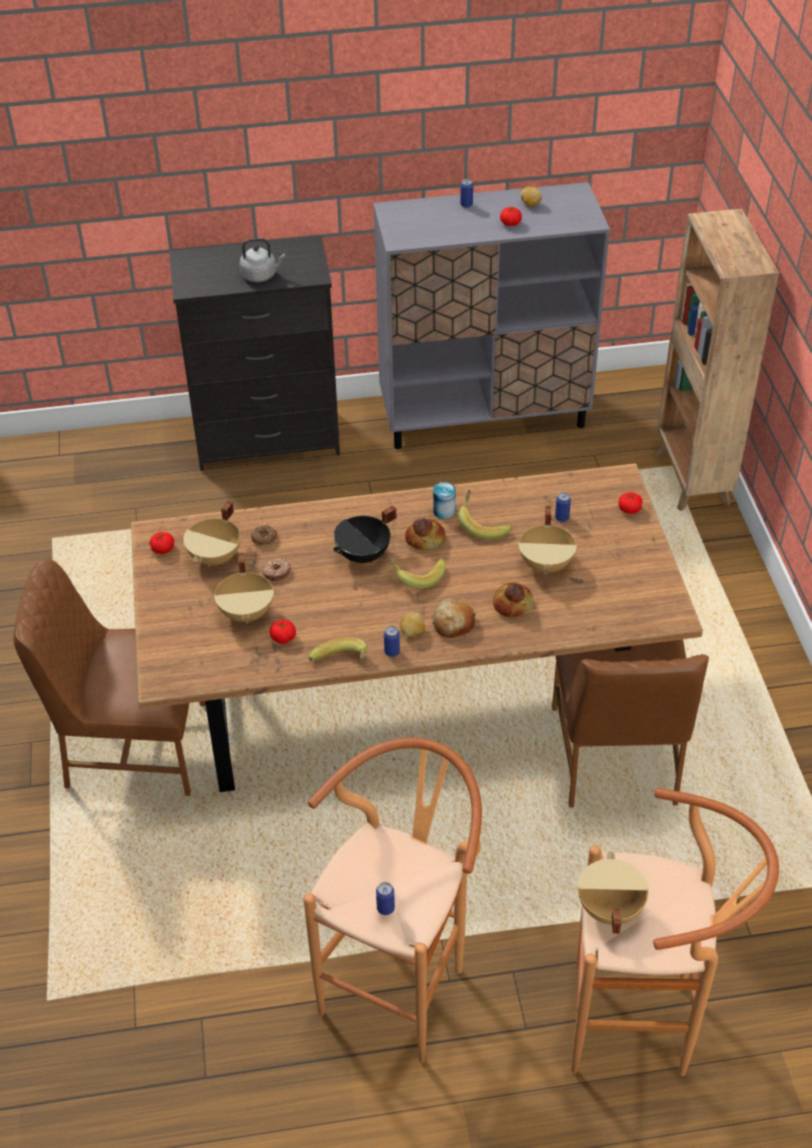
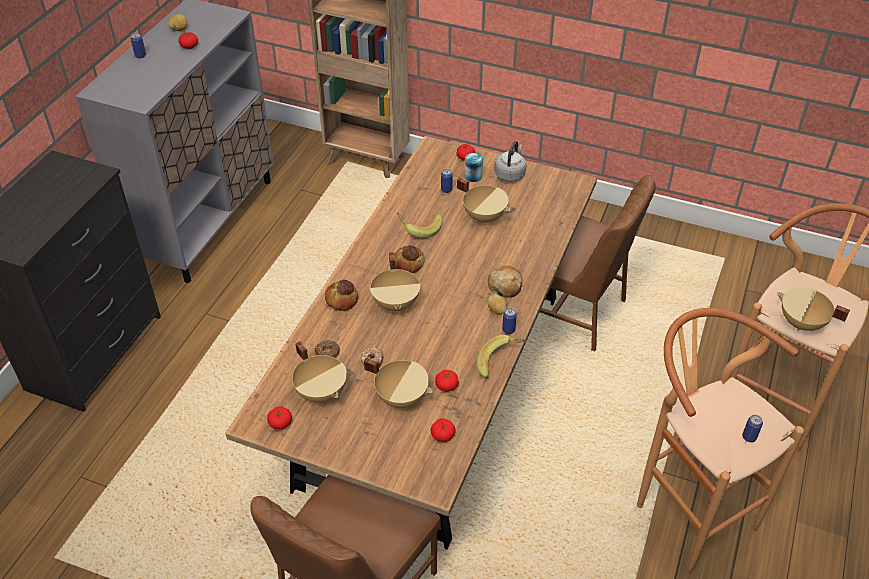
camera: 60 degrees left, 0 degrees up
(221, 661) = (442, 435): none -> tomato
(261, 275) = (59, 202): grey kettle -> grey kettle (510, 174)
(364, 555) = (396, 303): black cooking pot -> beige cooking pot
(416, 575) = (441, 284): banana -> none
(444, 511) = (388, 242): can -> can (473, 176)
(512, 604) = (509, 249): bread -> bread (341, 299)

